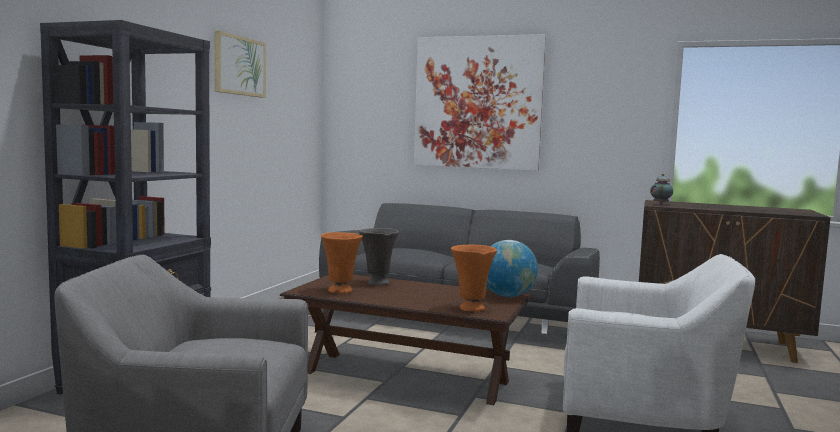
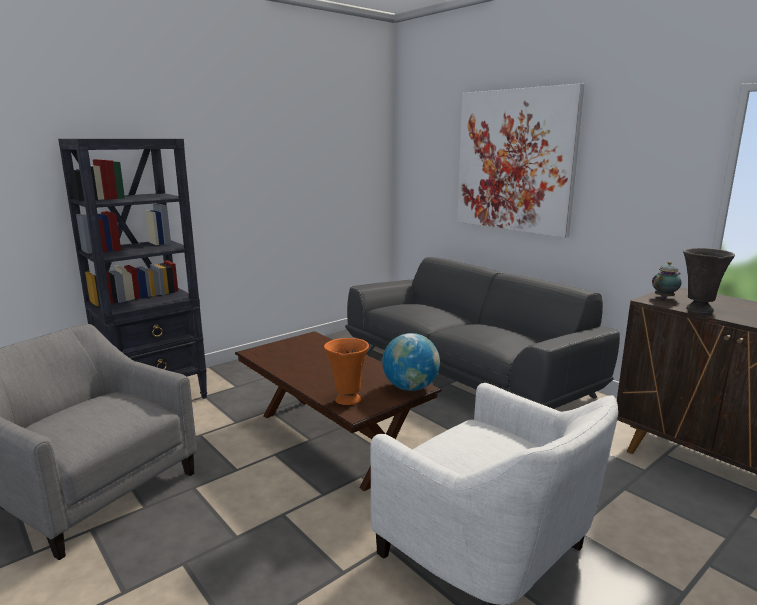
camera: 30 degrees right, 10 degrees up
(239, 66) = (280, 139): picture -> none
(341, 291) = (280, 357): orange vase -> none
(377, 283) = (324, 351): grey vase -> grey vase (698, 310)

